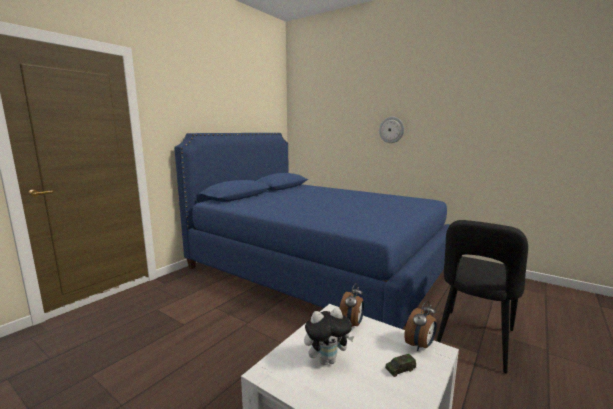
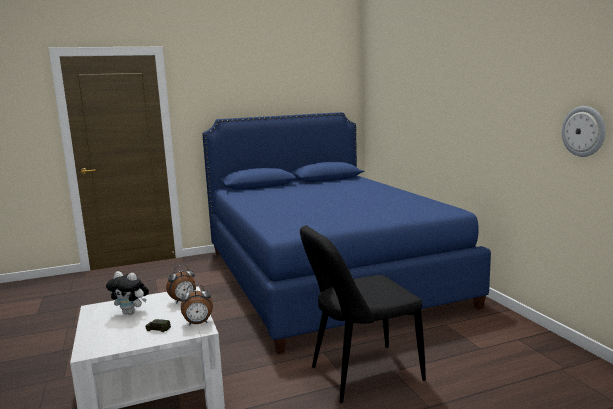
camera: 35 degrees right, 0 degrees up
(391, 130) = (444, 110): wall clock -> wall clock (584, 131)

